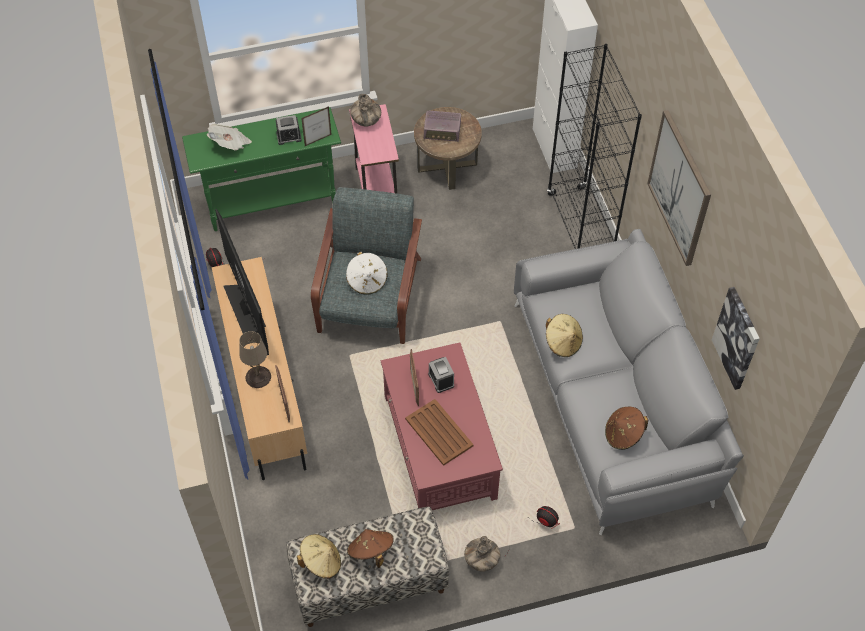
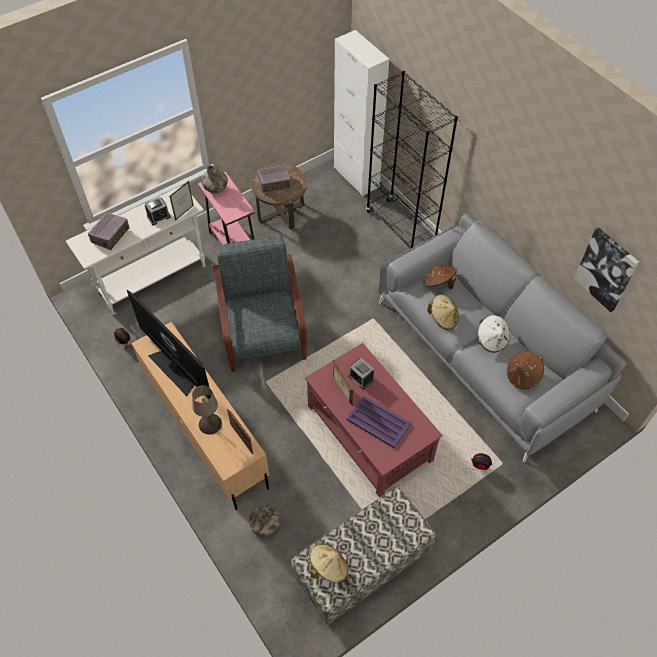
camera: 20 degrees left, 0 degrees up
(230, 144) = (111, 236): newspaper -> radio
(272, 203) = (152, 279): green console table -> white console table
(367, 281) = (264, 316): white hat -> white hat (491, 340)
(371, 551) = (366, 543): brown hat -> brown hat (438, 283)
(439, 433) = (379, 422): brown tray -> purple tray
(481, 561) = (443, 516): vase -> vase (265, 526)
(680, 188) = (513, 164): picture -> none

